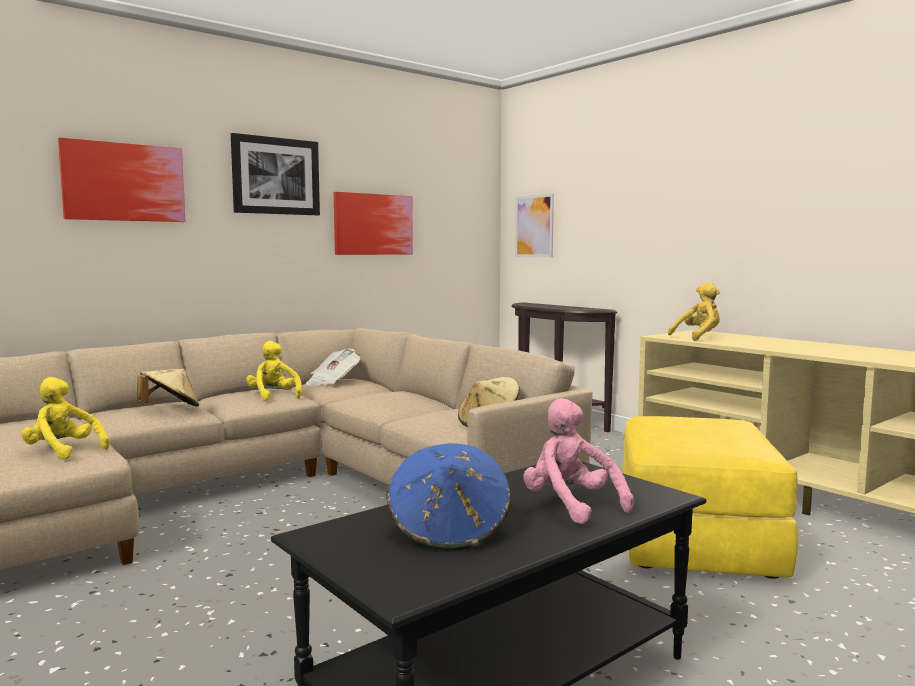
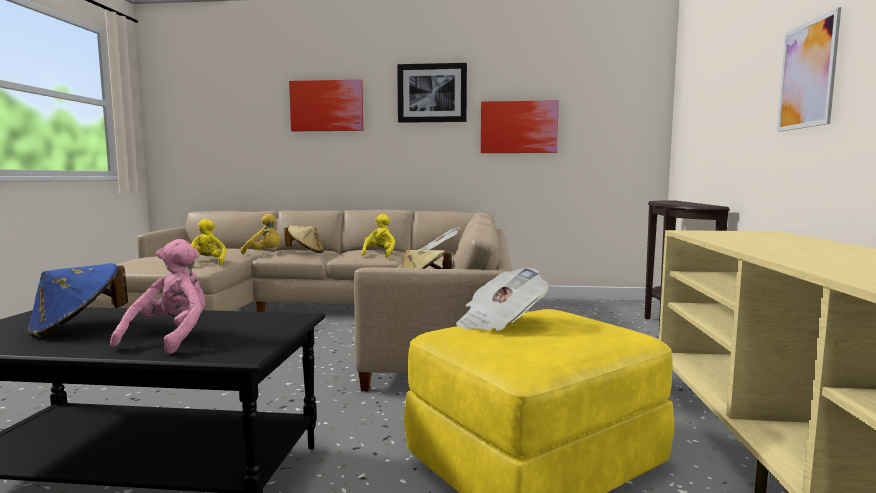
camera: 45 degrees right, 0 degrees up
(534, 226) = (688, 120): picture -> picture (807, 75)
(665, 432) = (500, 323): none -> newspaper
(698, 337) = (730, 235): yellow plush toy -> yellow plush toy (265, 253)

